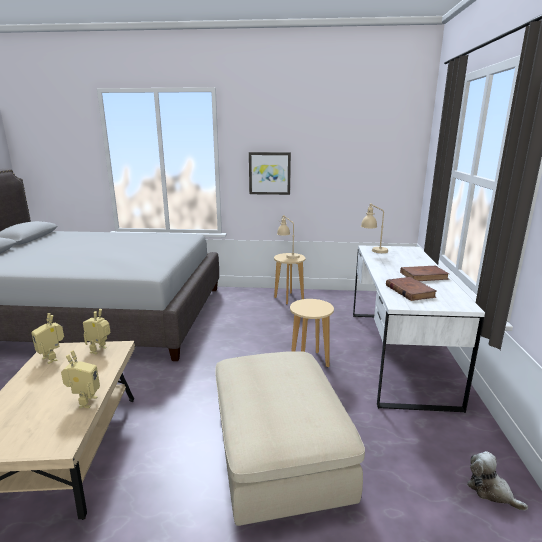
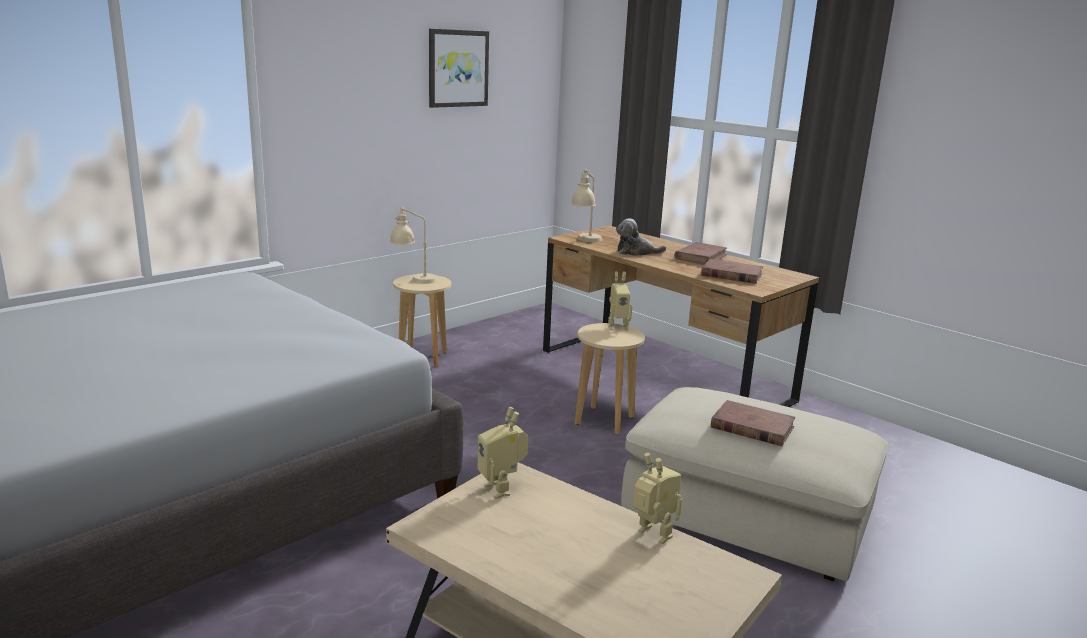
camera: 50 degrees left, 0 degrees up
(53, 358) = (465, 531): toy robot -> toy robot (617, 327)
(263, 387) = (751, 427): none -> brown book
(269, 173) = (354, 131): picture -> picture (458, 68)
(397, 353) = (662, 375): white desk -> brown desk
(491, 491) = (901, 449): plush toy -> plush toy (636, 252)

